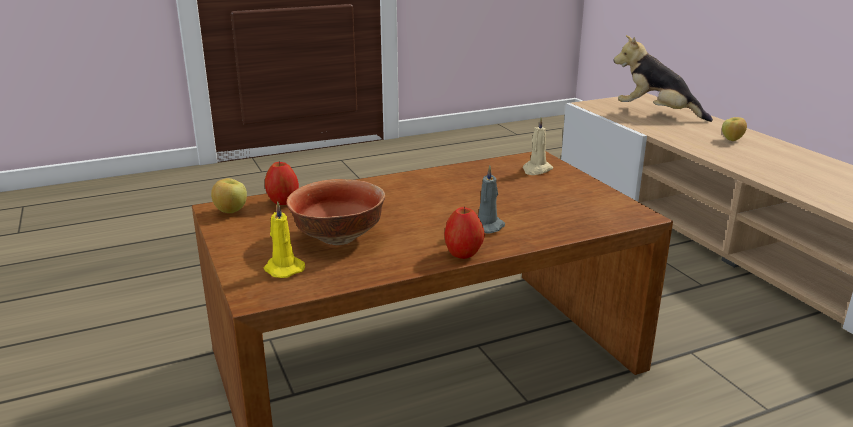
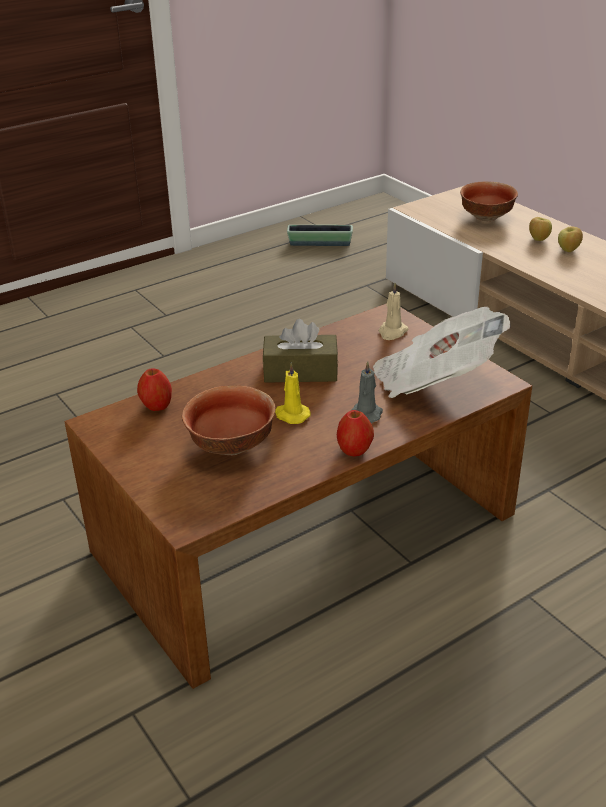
camera: 10 degrees left, 10 degrees up
(230, 211) = (109, 425): apple -> apple (538, 239)
(283, 269) = (195, 490): yellow candle -> yellow candle (291, 415)
(434, 190) = (300, 372): none -> brown tissue box
(509, 142) = (320, 243): none -> planter
(568, 208) = (434, 381): none -> newspaper
(656, 114) = (487, 217): plush toy -> bowl

